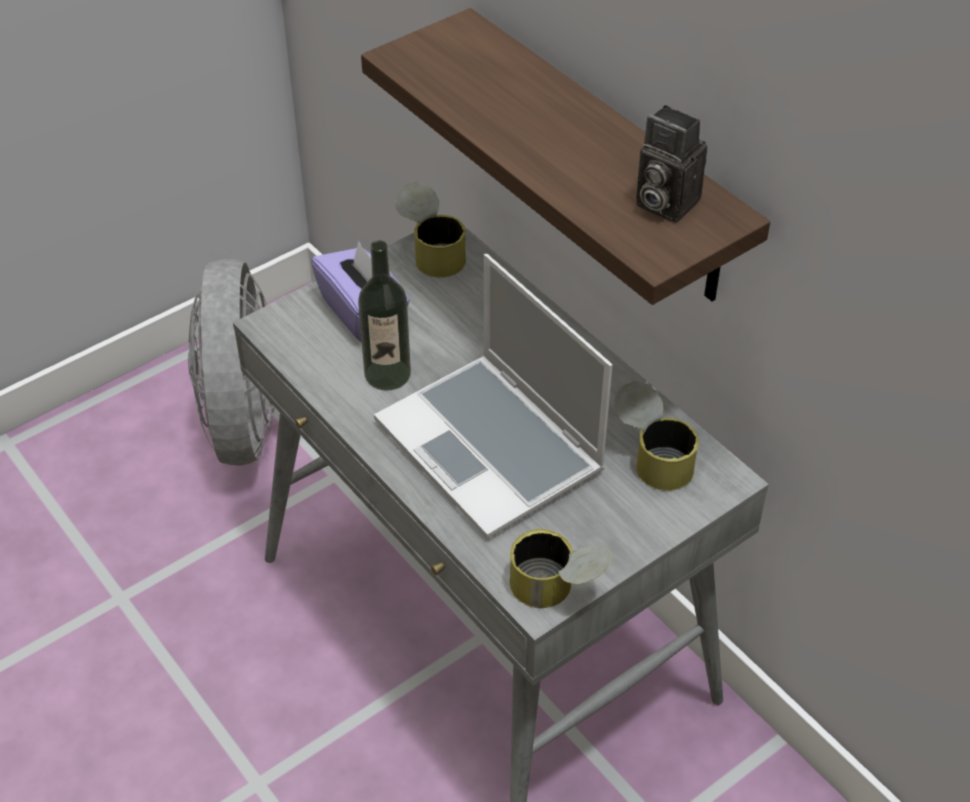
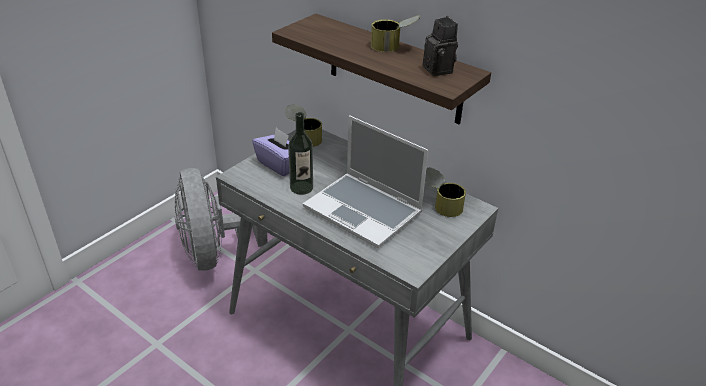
camera: 15 degrees left, 10 degrees down
(557, 591) = (420, 265): can -> can (393, 47)
(662, 203) = (440, 70): camera -> camera turned 135 degrees counterclockwise

